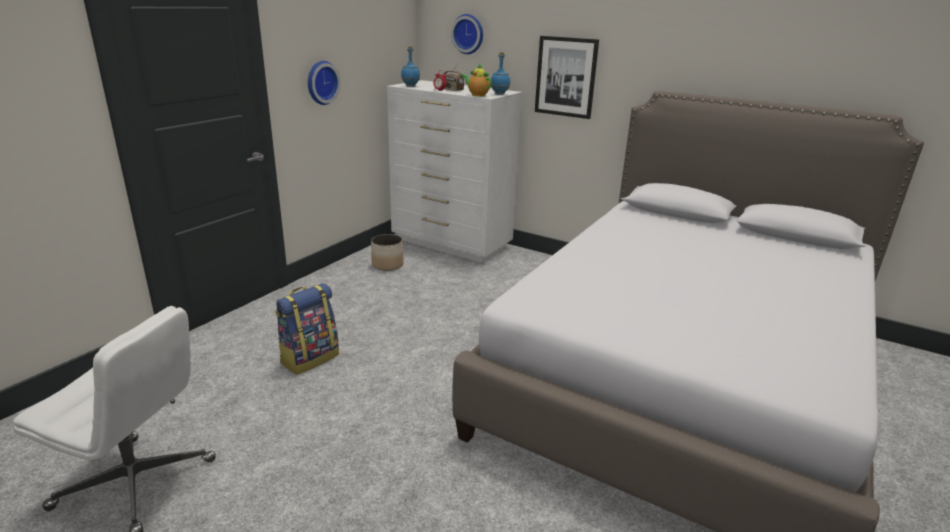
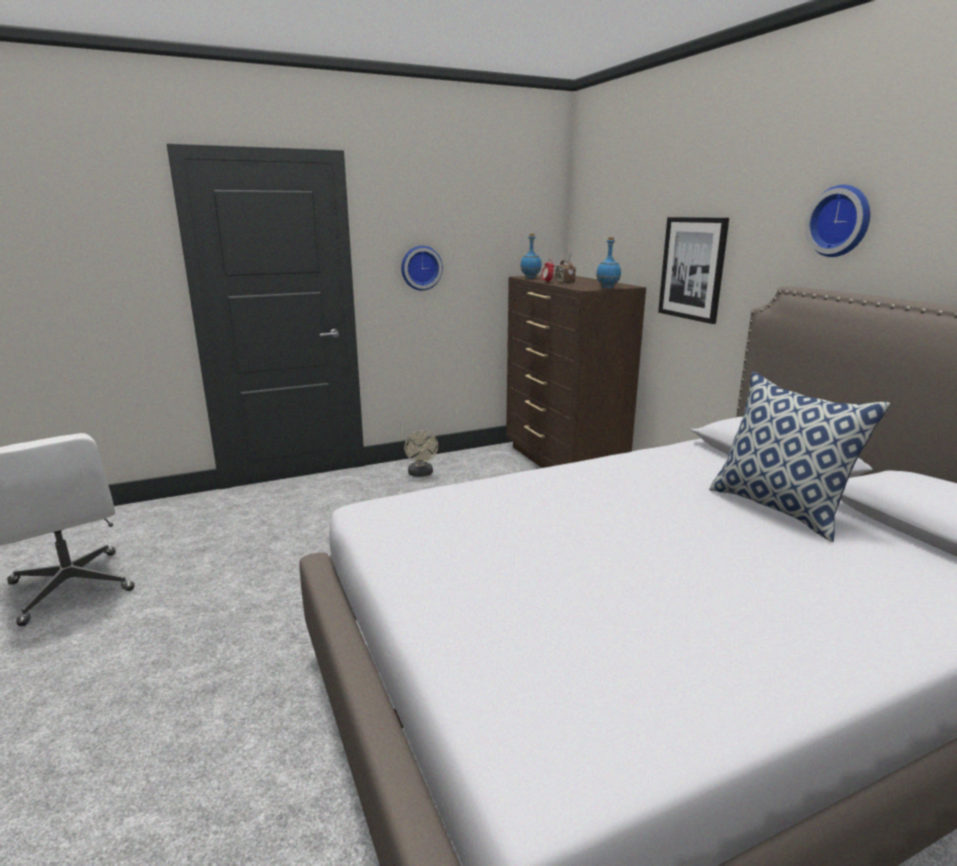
camera: 35 degrees right, 5 degrees down
(310, 358) = (298, 533): backpack -> none
(351, 279) = (421, 474): none -> beige fan
(387, 264) = (471, 468): planter -> none
(451, 243) = (562, 462): white dresser -> brown dresser
(468, 34) = (606, 220): wall clock -> wall clock (841, 221)
(477, 95) = (576, 287): teapot -> none
(722, 239) = (779, 509): none -> pillow

